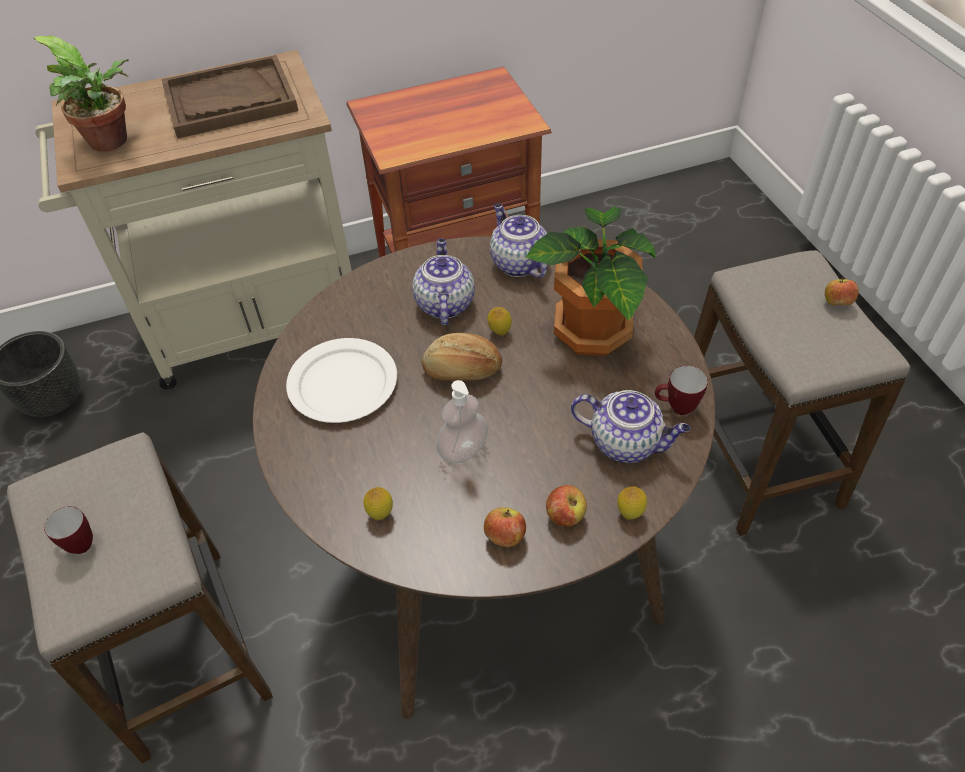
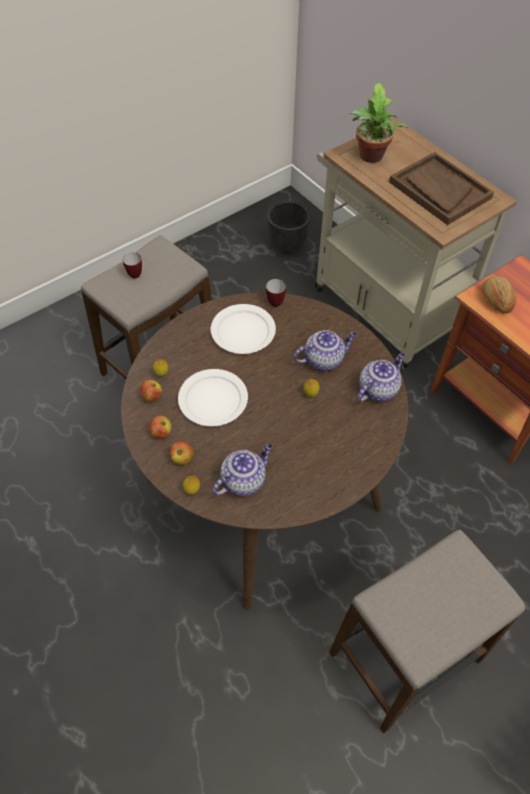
camera: 70 degrees right, 5 degrees up
(462, 371) = (272, 383): bread -> bread (495, 300)
(463, 450) = (213, 399): soap dispenser -> white plate
(591, 333) = (329, 444): potted plant -> none
(626, 443) = (243, 480): teapot -> teapot turned 135 degrees counterclockwise
(676, 408) = (280, 503): mug -> mug (274, 301)
(837, 303) = (465, 624): apple -> apple (152, 397)

